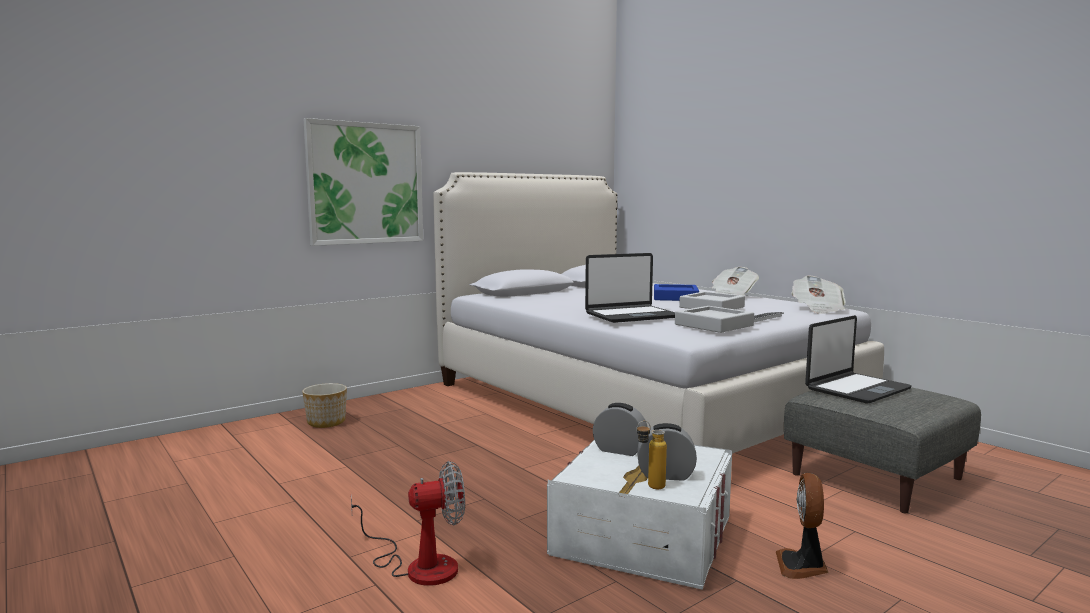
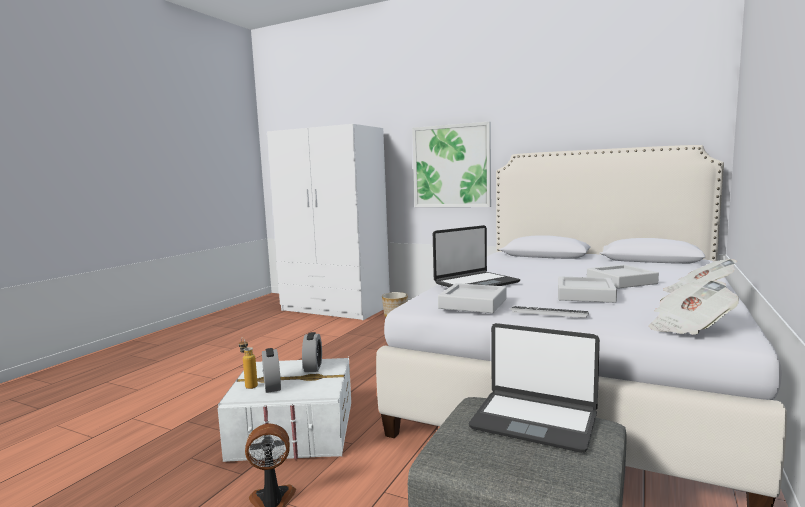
camera: 65 degrees right, 0 degrees up
(193, 448) = (335, 308): none -> white wardrobe
(419, 565) = (234, 381): fan -> none
(631, 315) = (475, 283): laptop -> laptop turned 75 degrees counterclockwise
(675, 297) = (621, 281): blue tray -> grey tray

